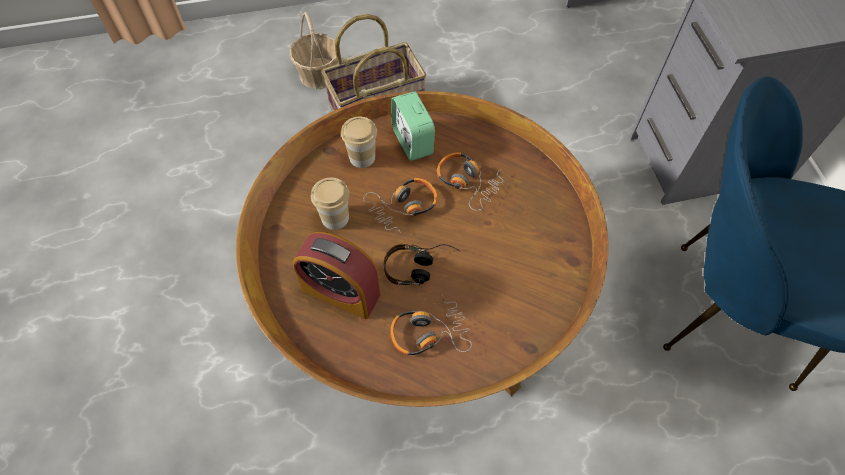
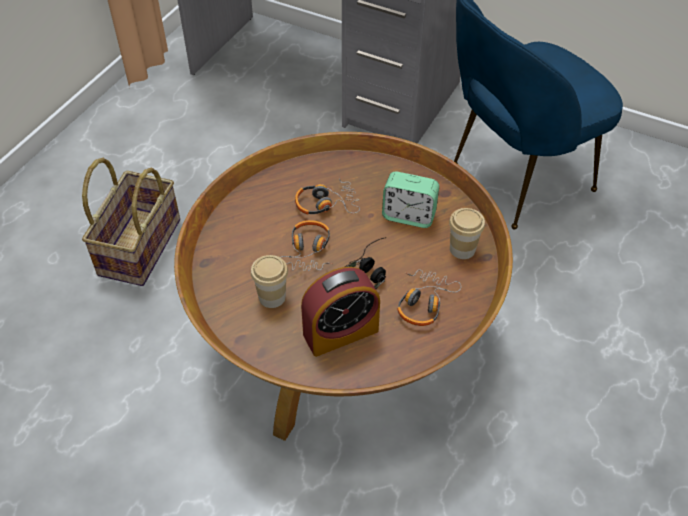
camera: 50 degrees left, 10 degrees down
(319, 74) = (53, 261): basket -> none
(362, 157) = (235, 247): cup -> cup (462, 249)
(413, 142) = (257, 209): alarm clock -> alarm clock (409, 216)

